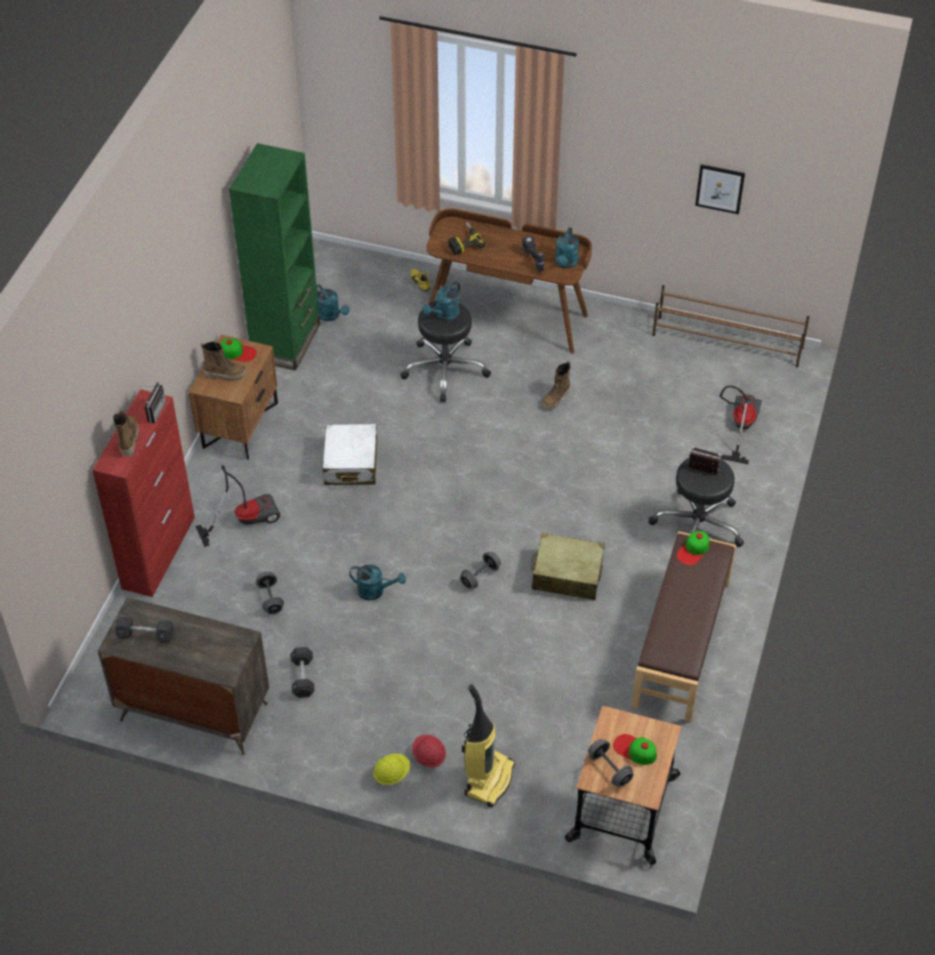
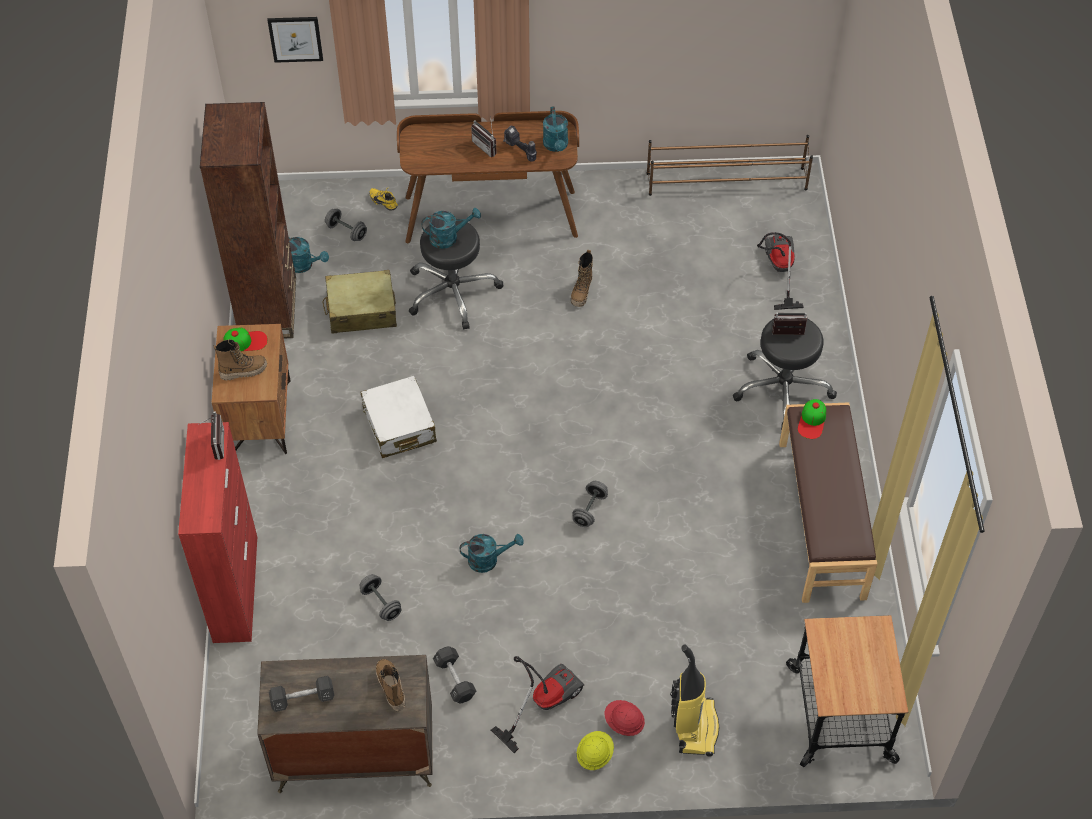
camera: 20 degrees left, 5 degrees up
(128, 439) = (203, 486): boot -> boot (390, 688)
(245, 519) = (313, 522): vacuum cleaner -> vacuum cleaner (542, 701)
(286, 342) = (268, 308): green bookcase -> brown bookcase
(444, 316) = (449, 237): turquoise watering can -> turquoise watering can turned 120 degrees counterclockwise
(463, 242) = (438, 150): power drill -> none
(506, 249) = (487, 146): none -> radio
(567, 574) = (676, 480): beige suitcase -> beige suitcase (361, 310)
(609, 769) = (842, 685): grey dumbbell -> grey dumbbell (346, 231)
(634, 750) = (857, 656): cap -> none
(720, 188) = (705, 27): picture -> picture (295, 38)

